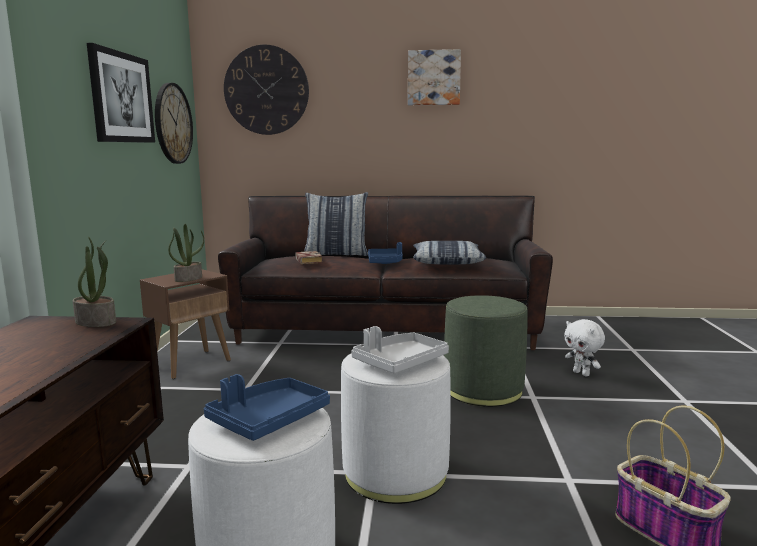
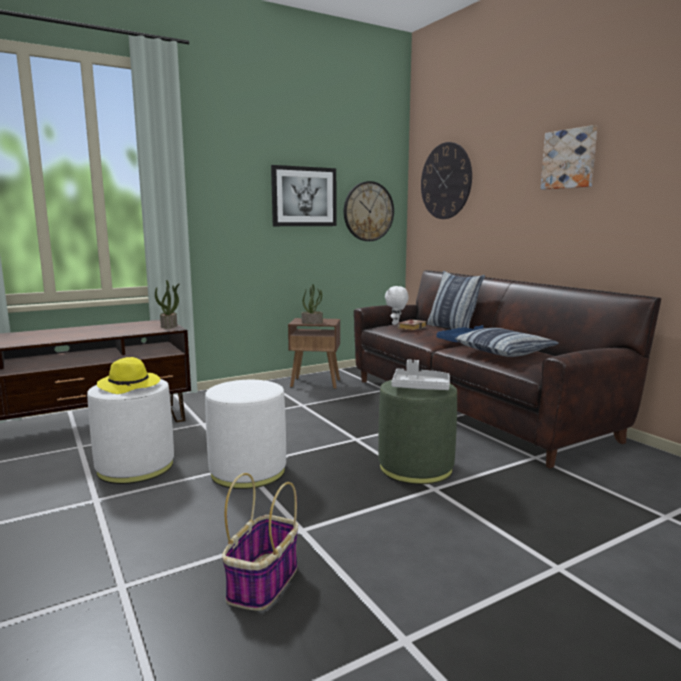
camera: 55 degrees right, 0 degrees up
(268, 420) = (130, 386): blue tray -> yellow hat
(399, 363) = (240, 390): grey tray -> grey tray (420, 387)
(582, 373) = (531, 500): white plush toy -> white plush toy (396, 324)

